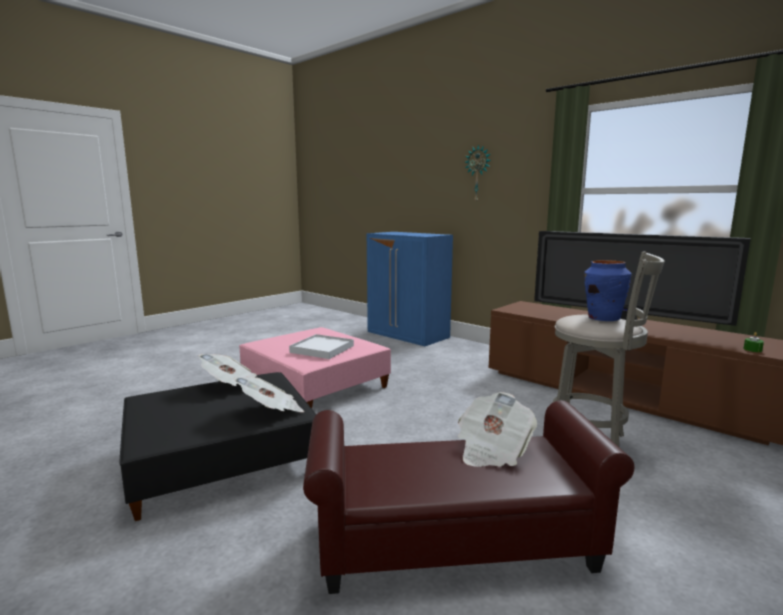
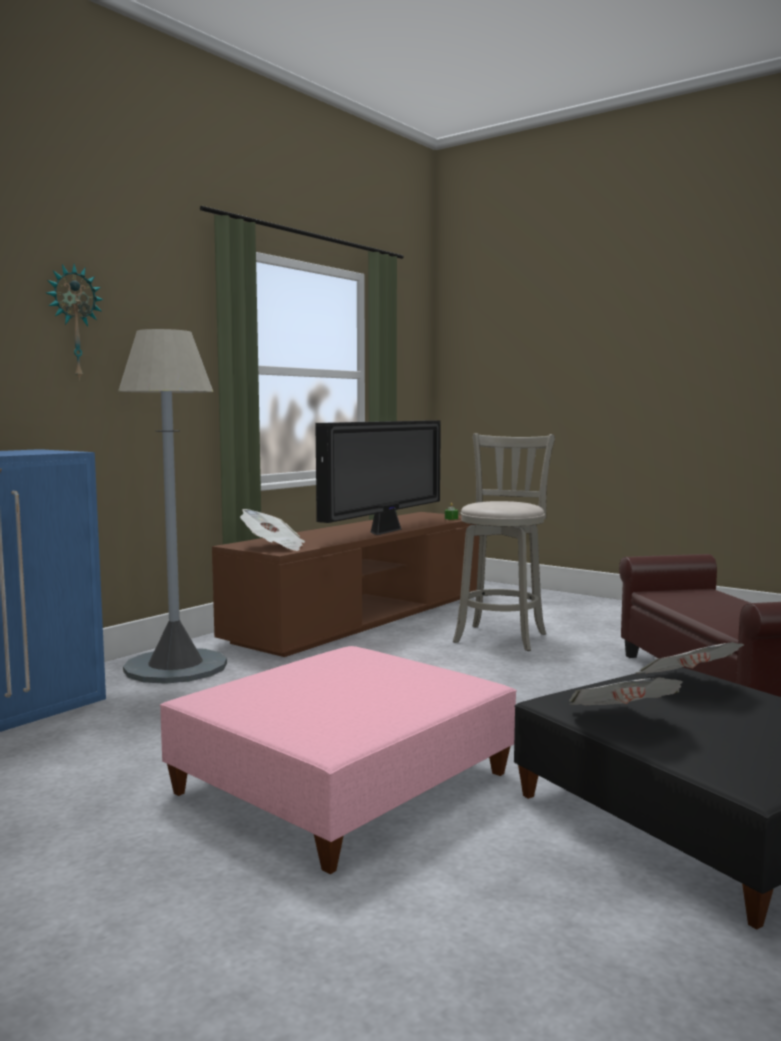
camera: 95 degrees left, 5 degrees down
(322, 349) = (374, 682): white tray -> none
(473, 353) = (175, 667): none -> grey floor lamp
(492, 449) = (683, 601): newspaper -> newspaper (273, 547)
(603, 318) = (495, 502): blue vase -> none

